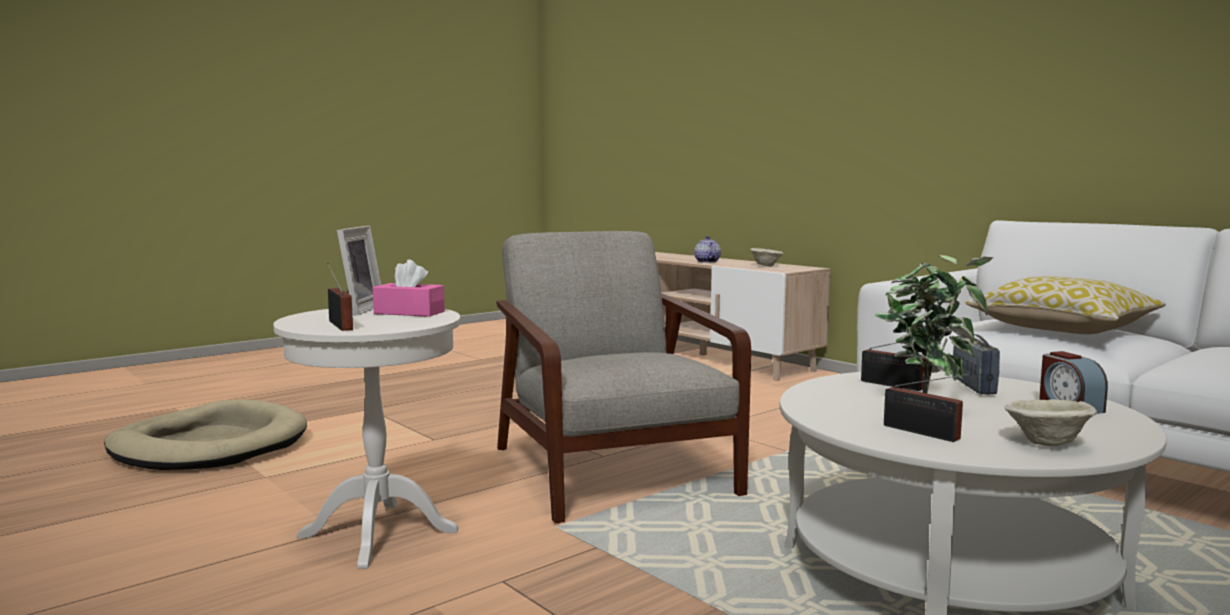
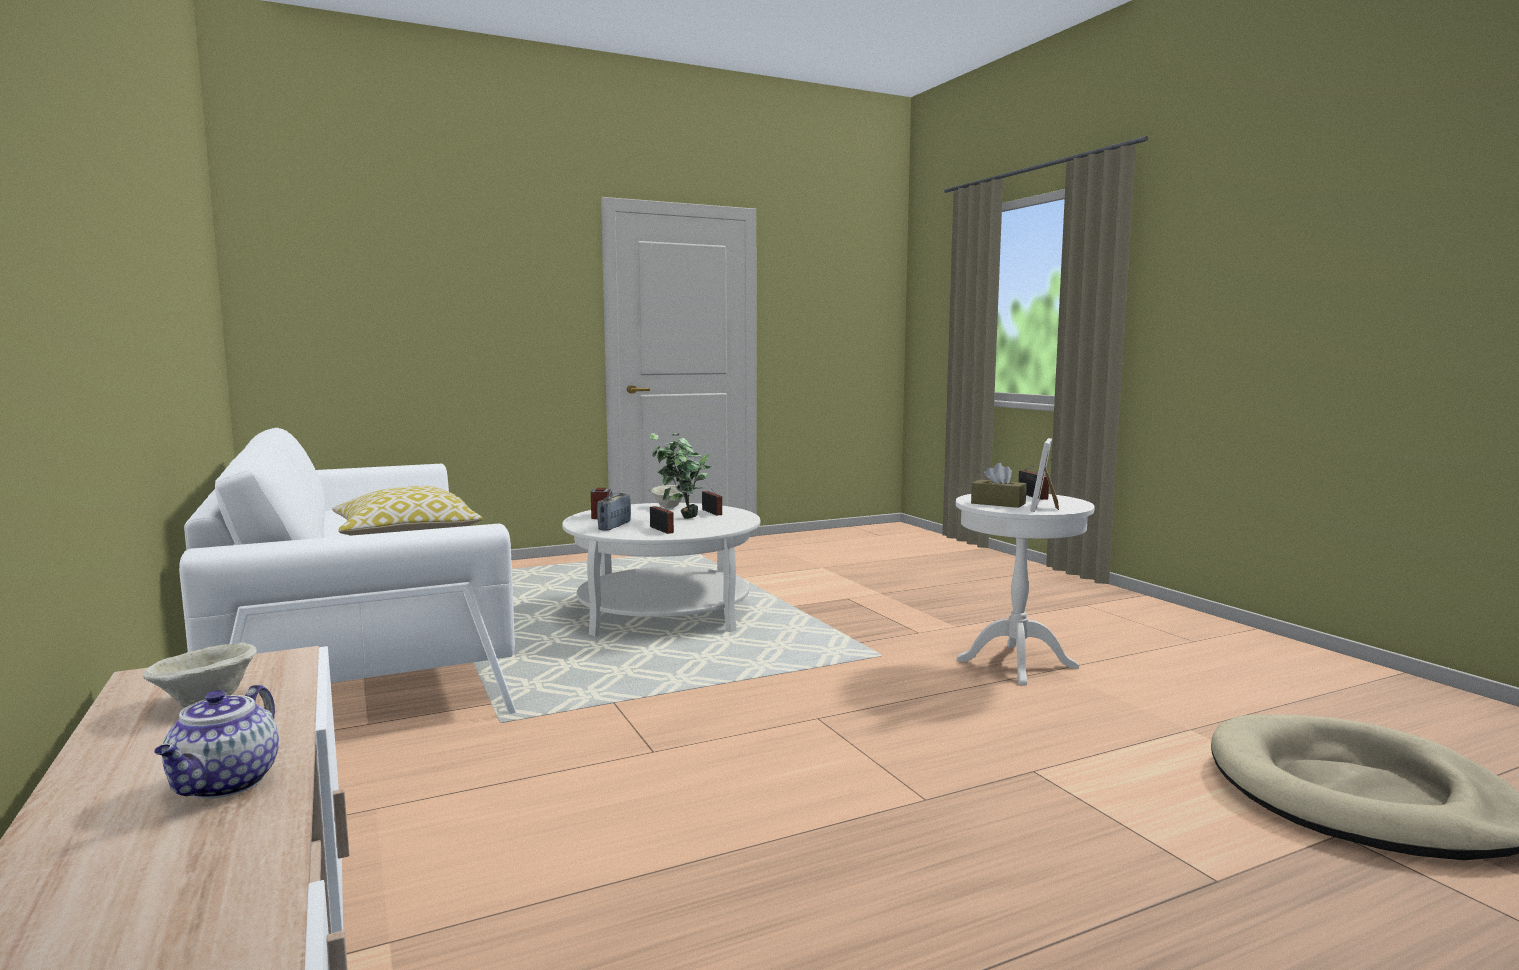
camera: 165 degrees left, 0 degrees up
(409, 312) = (998, 503): pink tissue box -> brown tissue box
(610, 469) = (818, 700): grey armchair -> none

